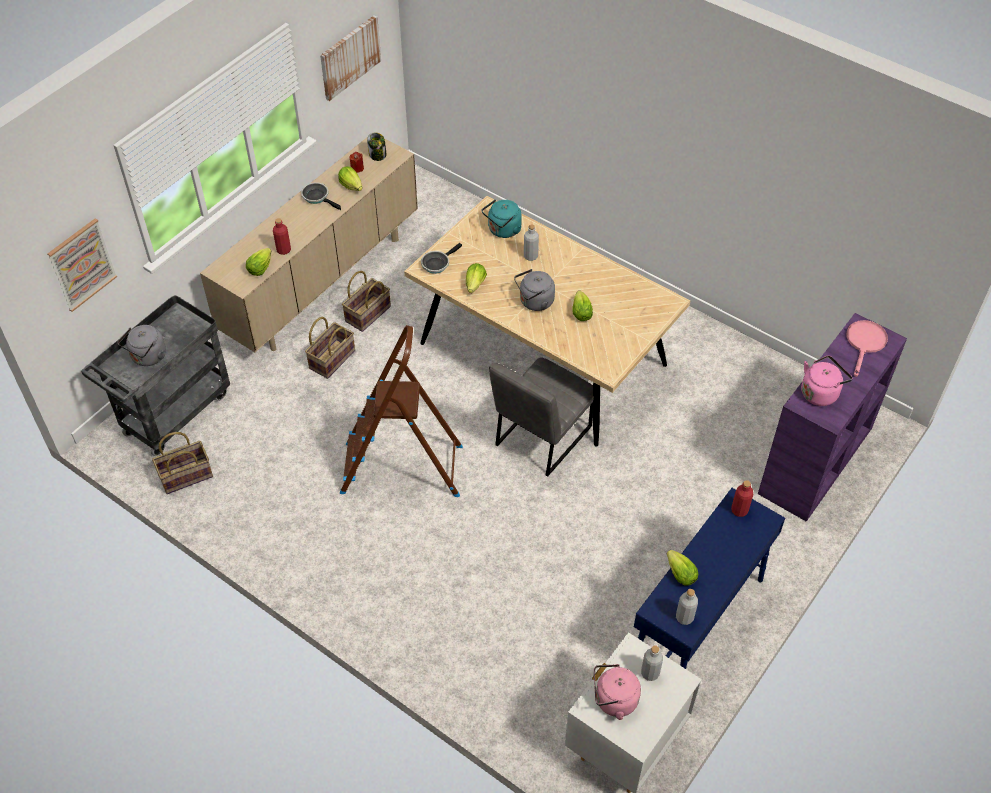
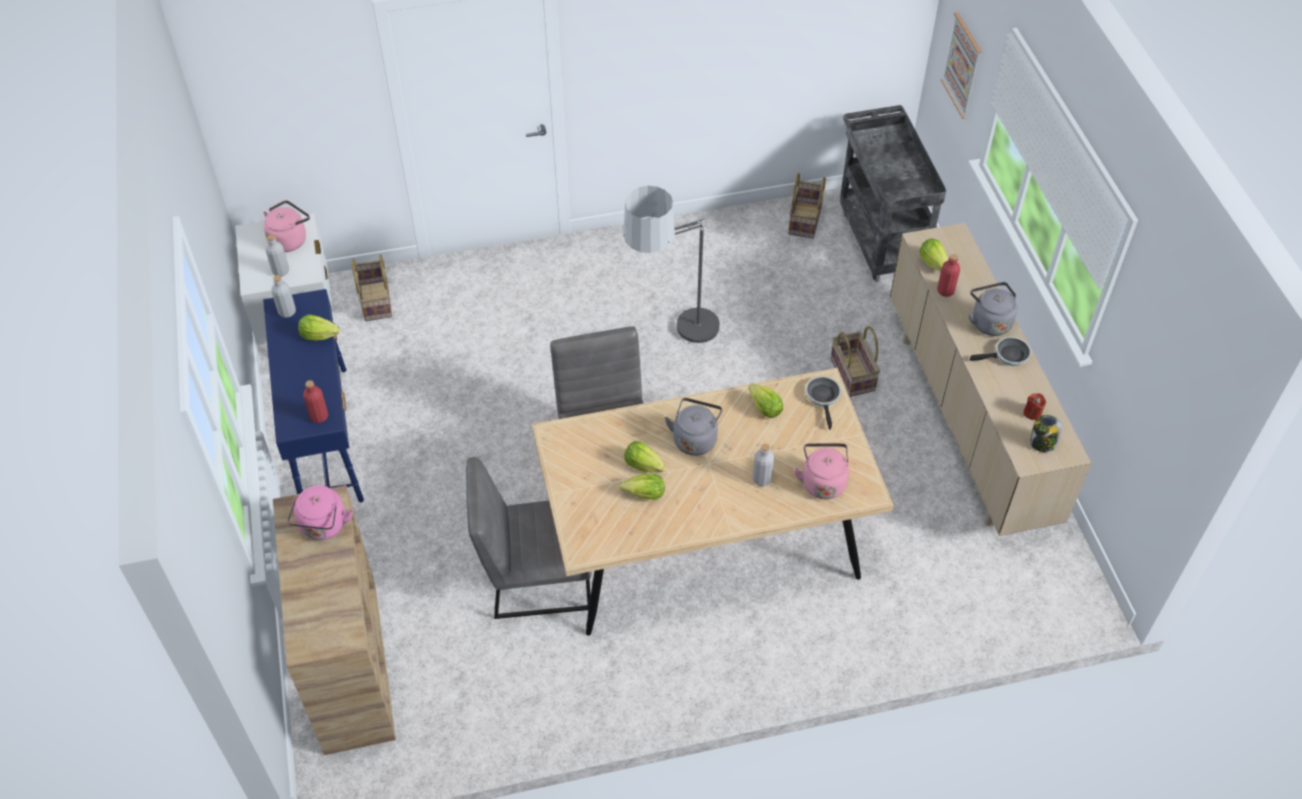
camera: 130 degrees right, 0 degrees up
(147, 357) = (888, 155): grey kettle -> grey kettle (989, 321)
(349, 57) = (1150, 384): picture -> none
(351, 186) = (1004, 392): lettuce -> lettuce (645, 495)
(368, 314) = (890, 434): basket -> basket (375, 301)
(401, 469) = (676, 349): brown step ladder -> floor lamp
(503, 230) = (822, 481): turquoise kettle -> pink kettle
(660, 414) = (536, 579): none -> grey chair
(817, 461) = (349, 666): purple bookcase -> brown bookcase
(865, 343) = (325, 620): pink frying pan -> none

